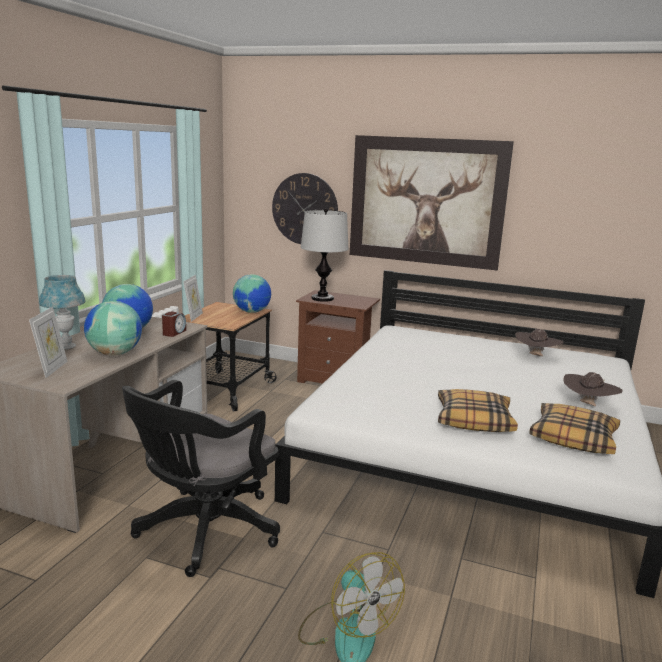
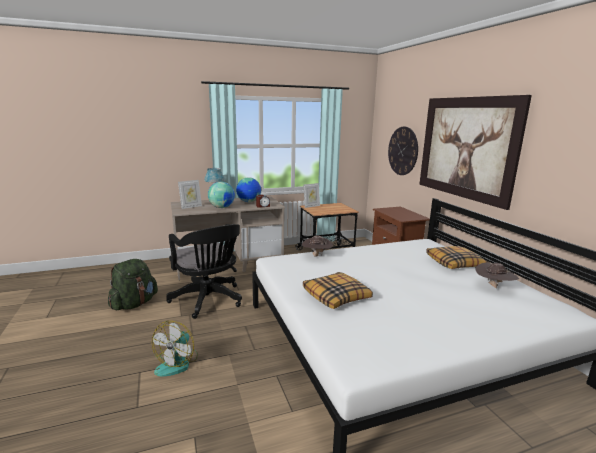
camera: 50 degrees right, 0 degrees up
(81, 616) = (134, 304): none -> green backpack
(203, 532) = (208, 301): black office chair -> black office chair turned 120 degrees counterclockwise
(252, 312) = (345, 210): globe -> none
(322, 298) = (390, 211): table lamp -> none
(573, 438) = (373, 334): pillow -> pillow (454, 263)
(588, 405) = (445, 327): brown hat -> brown hat (316, 256)

